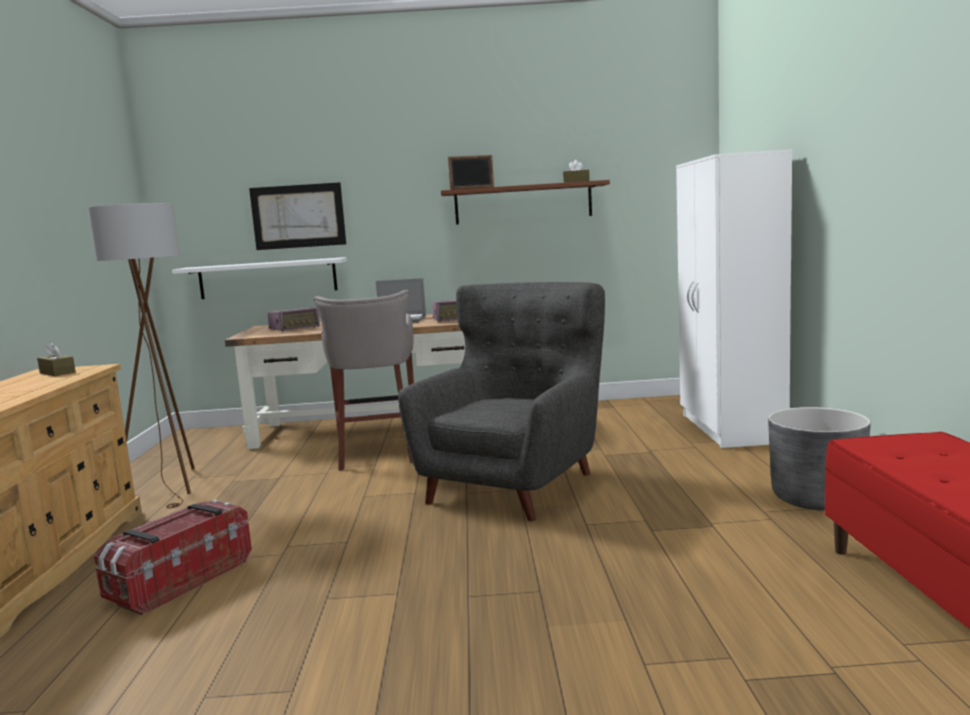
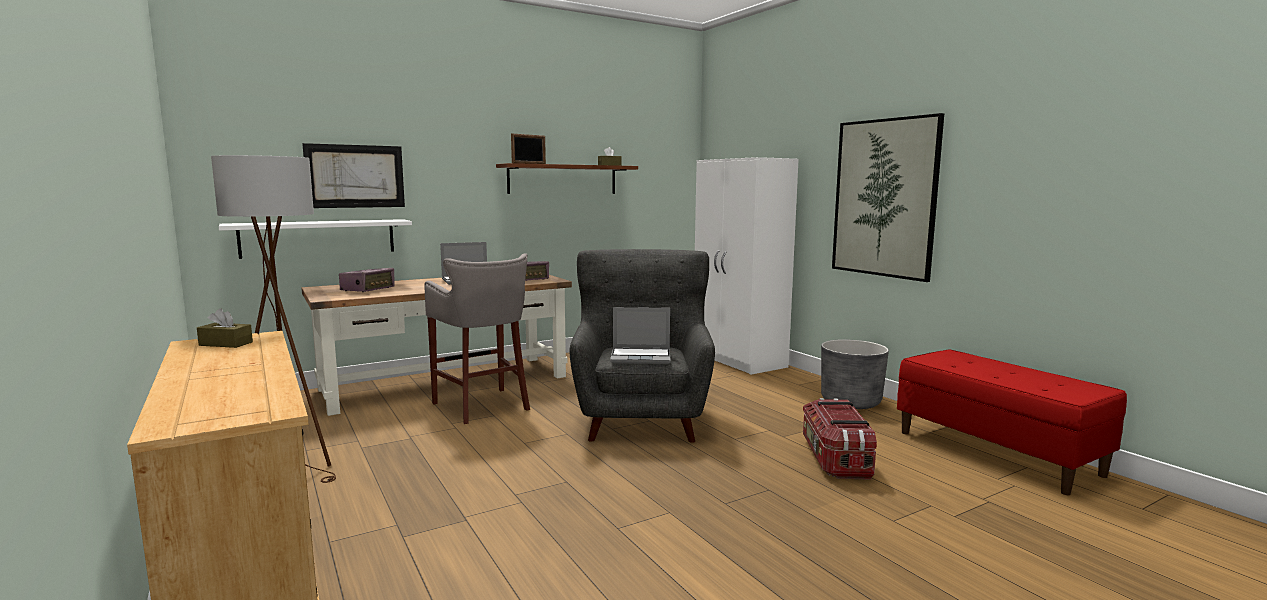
camera: 30 degrees left, 0 degrees up
(179, 581) = (452, 543): storage box -> storage box (835, 458)
(484, 412) = (641, 357): none -> laptop
(878, 196) = (884, 198): none -> picture

